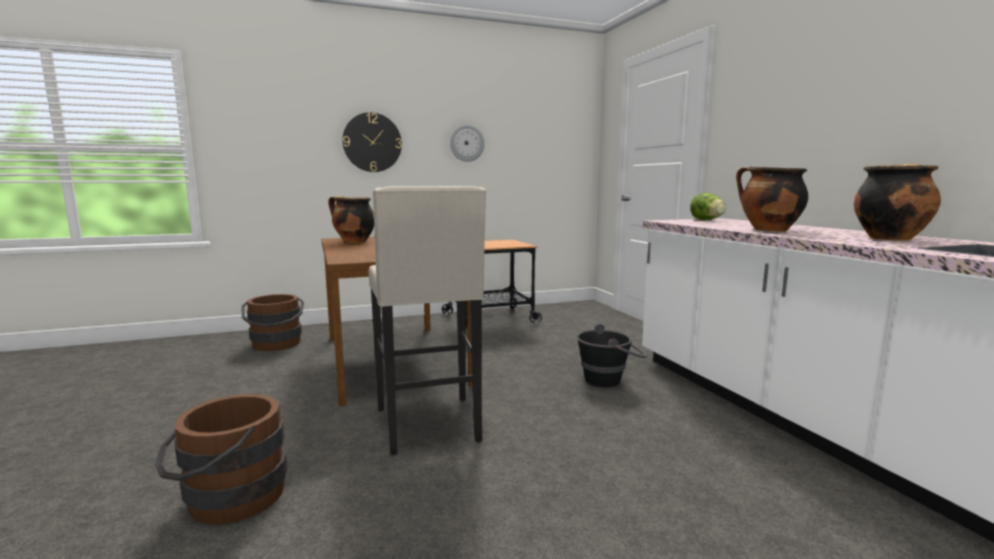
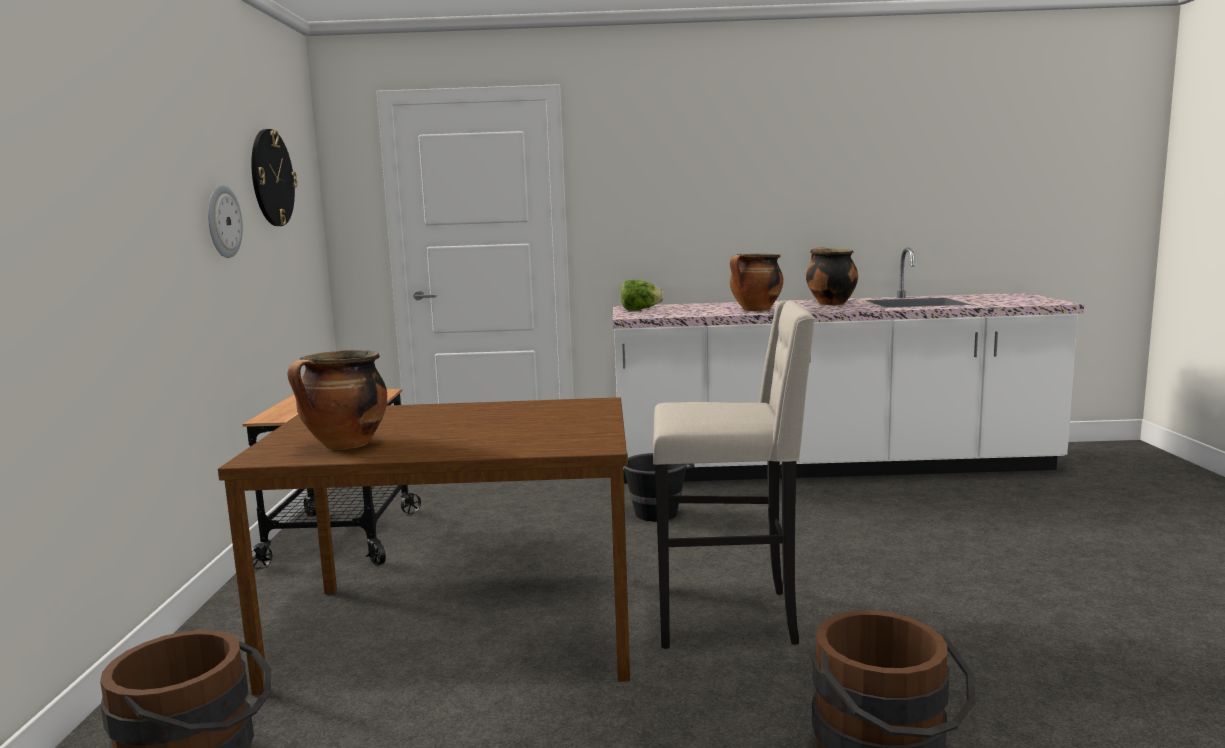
camera: 70 degrees left, 0 degrees up
(372, 142) = (115, 229): wall clock -> wall clock (272, 178)

